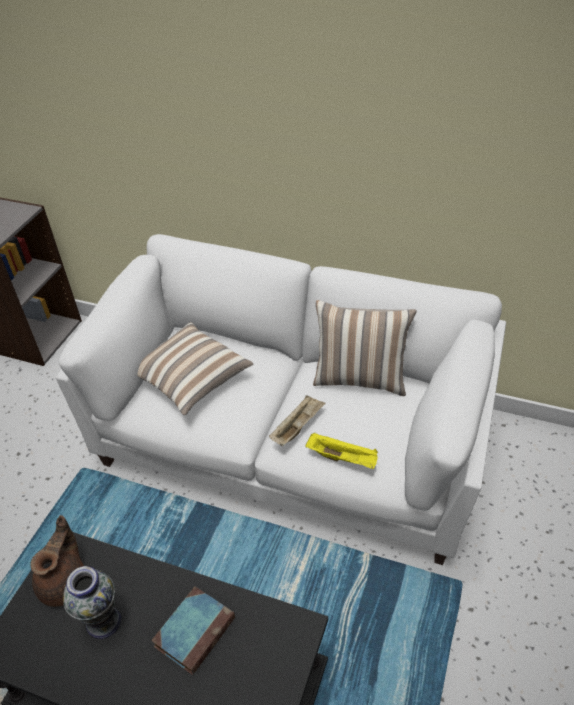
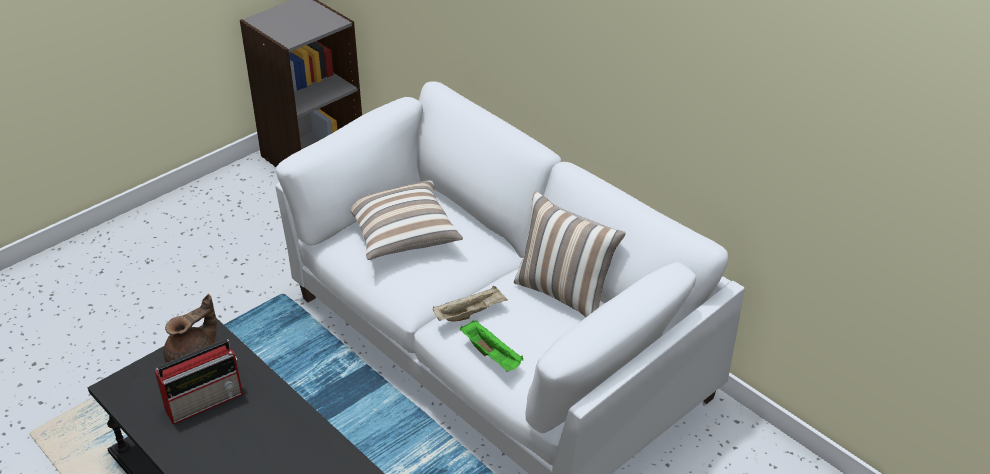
camera: 25 degrees right, 5 degrees down
(103, 621) = (205, 401): vase -> radio
(195, 630) = (272, 439): book -> none
(343, 458) = (492, 355): yellow tray -> green tray

